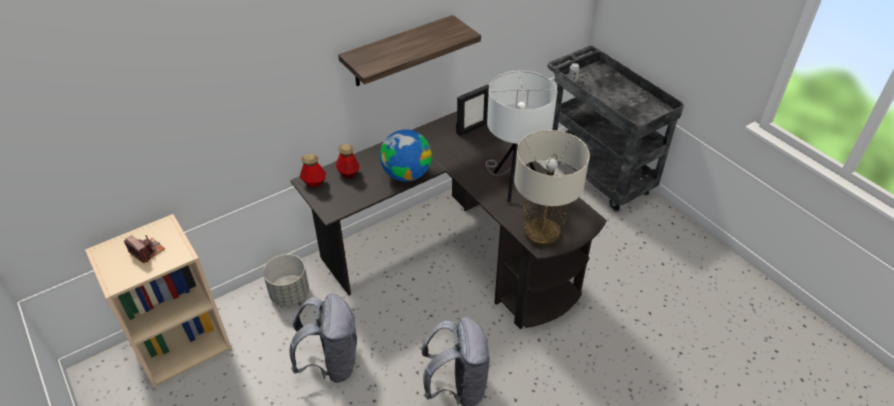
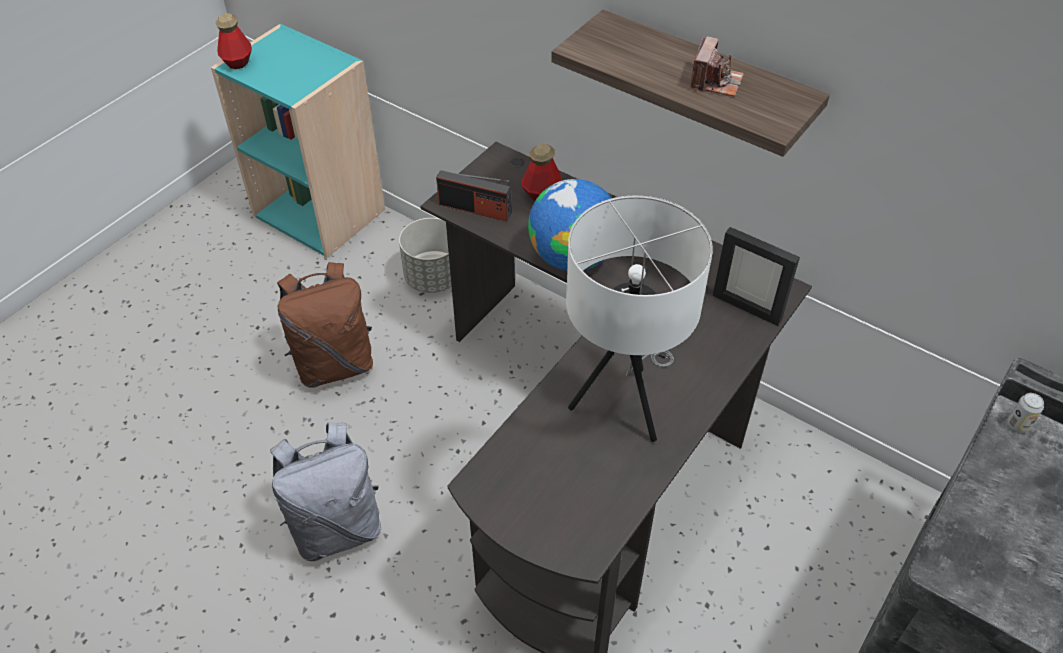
camera: 70 degrees right, 5 degrees up
(147, 251) = (291, 66): camera -> camera (715, 81)
(182, 343) = (321, 212): beige bookcase -> turquoise bookcase
(314, 182) = (501, 165): bottle -> bottle (237, 62)
(331, 363) = (334, 364): grey backpack -> brown backpack
(344, 202) = (475, 209): none -> radio
(542, 234) = (510, 478): table lamp -> none

